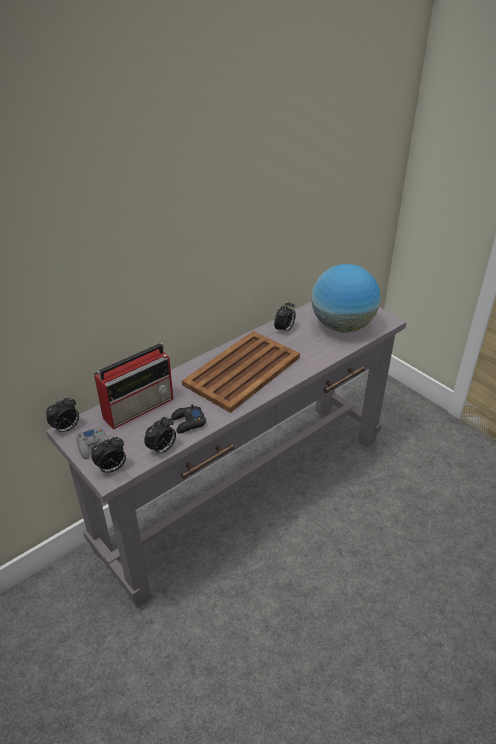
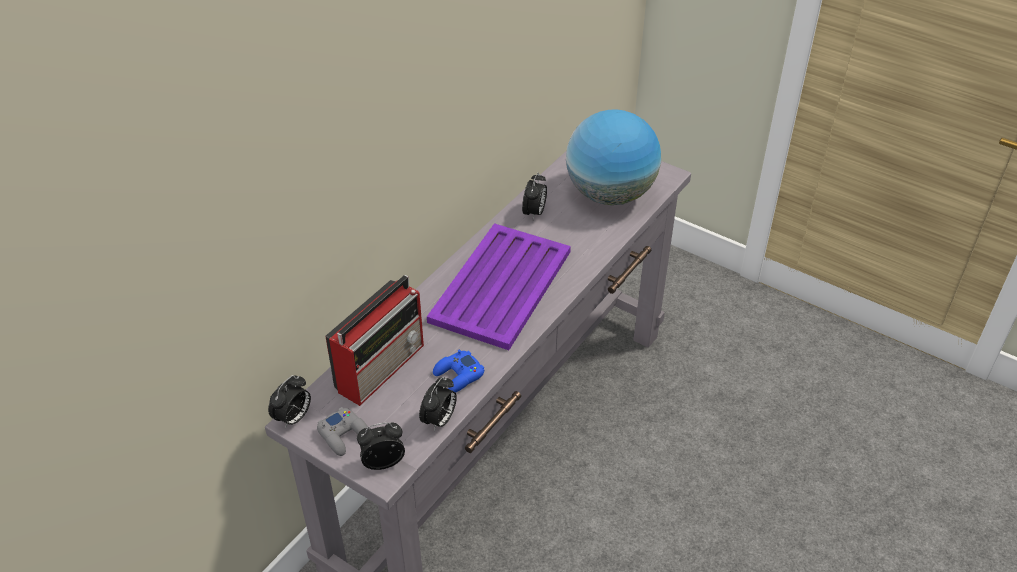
camera: 15 degrees left, 5 degrees up
(111, 468) = (383, 461): alarm clock -> alarm clock turned 150 degrees counterclockwise
(188, 423) = (458, 376): black game controller -> blue game controller
(243, 370) = (502, 285): brown tray -> purple tray

